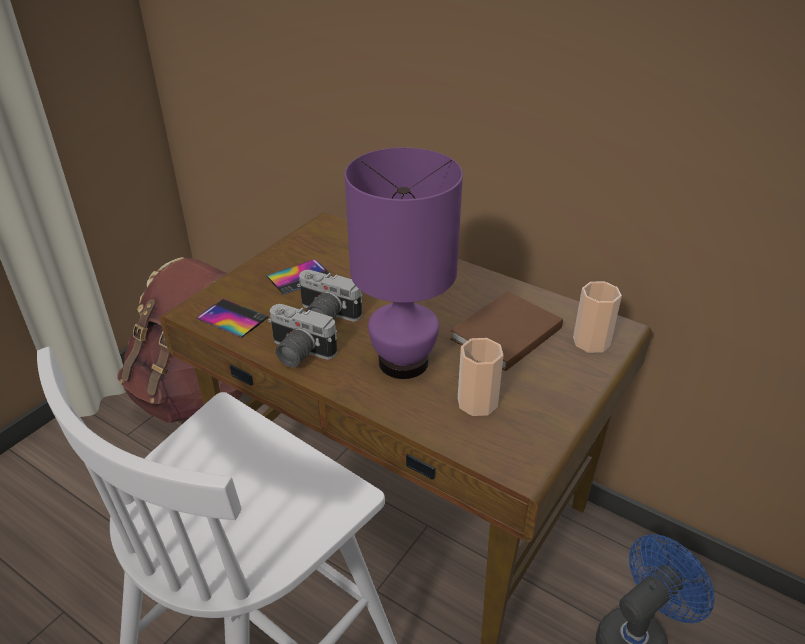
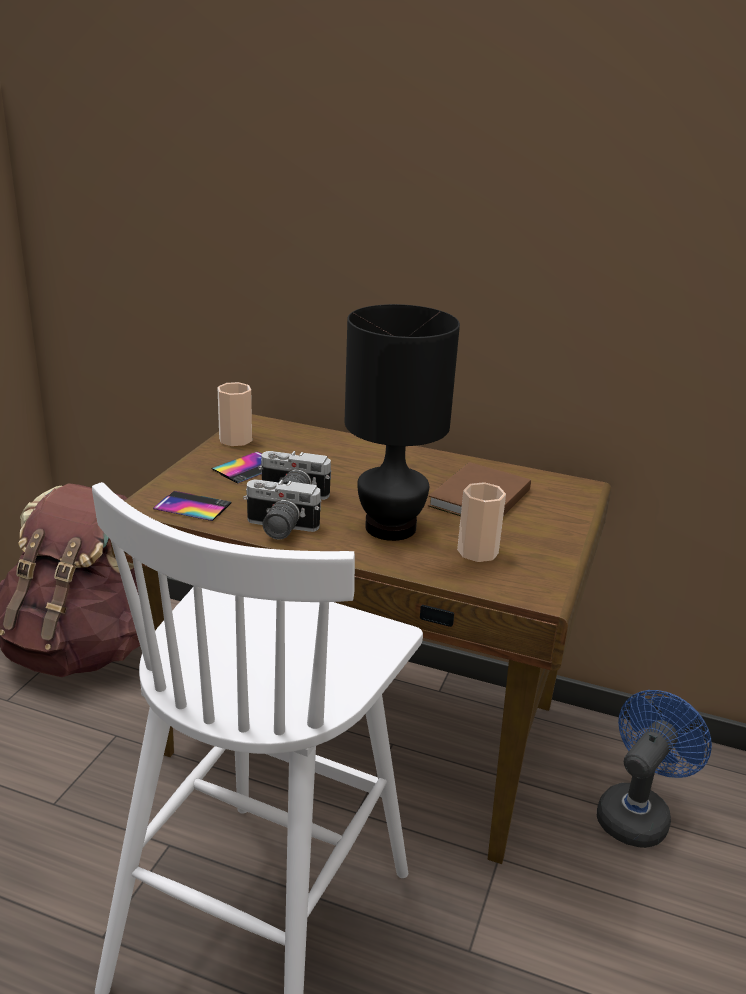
camera: 15 degrees left, 10 degrees down
(402, 362) = (389, 528): purple table lamp -> black table lamp
(591, 341) = (561, 498): cup -> cup (235, 440)

